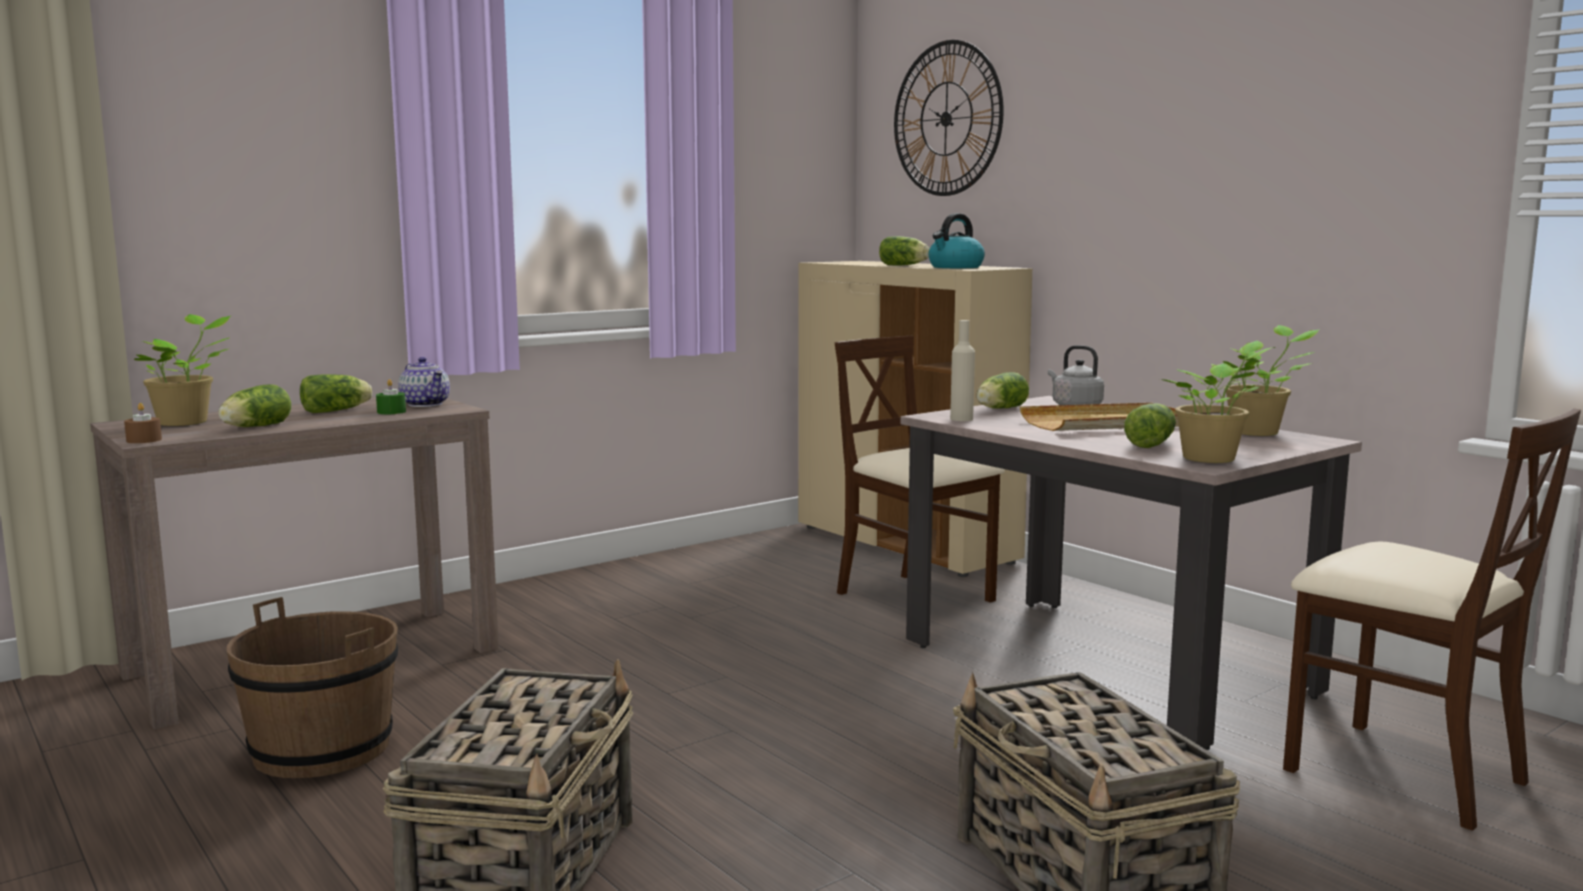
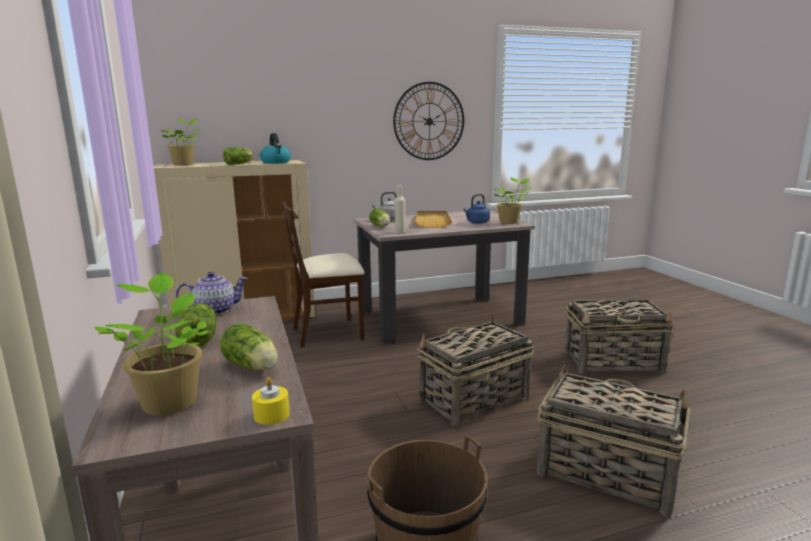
camera: 70 degrees left, 5 degrees up
(144, 440) = (271, 415): brown candle -> yellow candle
(391, 412) = (239, 320): green candle -> none
(739, 736) = (473, 399): none -> basket
(946, 119) = (222, 78): wall clock -> wall clock (429, 121)
(1152, 443) = (476, 222): lettuce -> blue kettle
(1258, 432) = (465, 213): potted plant -> potted plant (184, 164)
(1402, 772) = (545, 305): beige chair -> none

